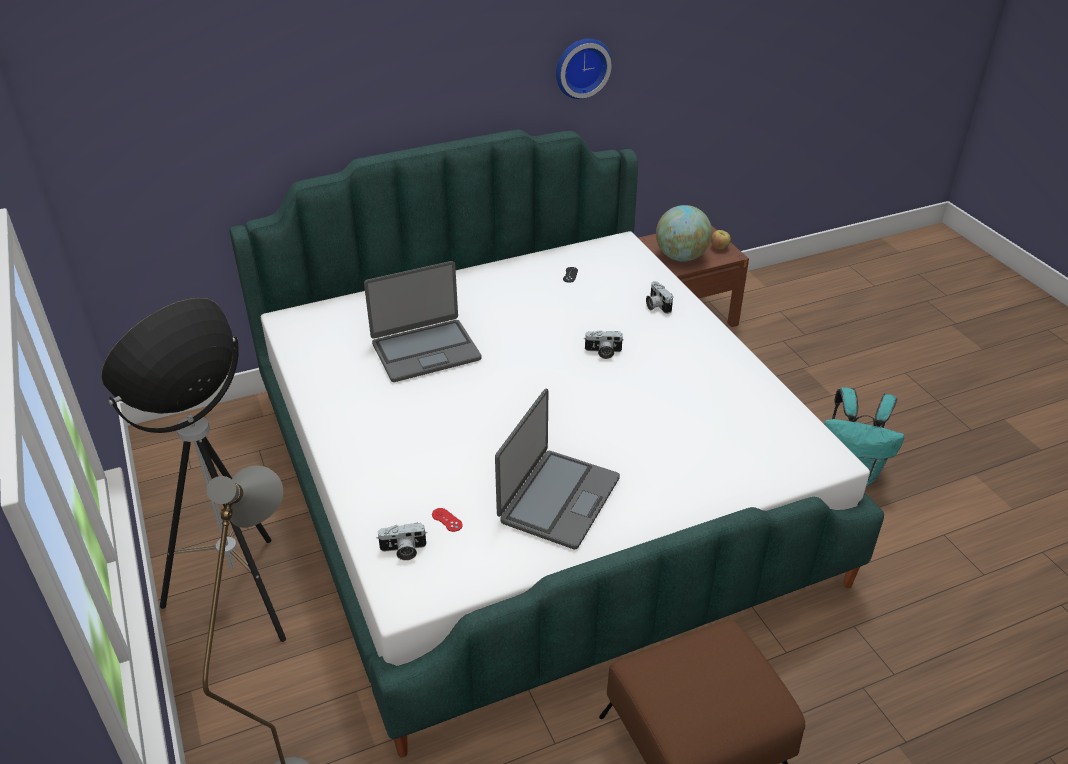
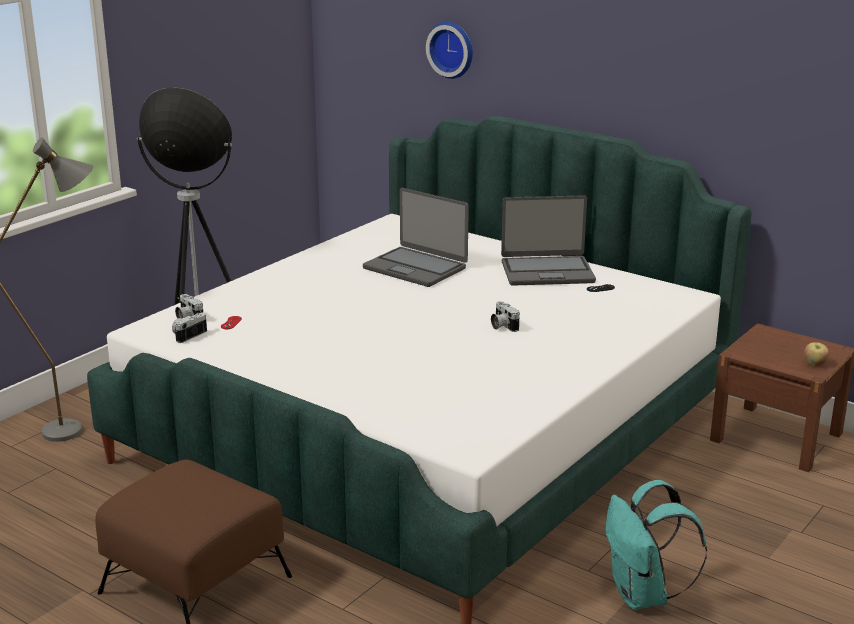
camera: 60 degrees right, 15 degrees down
(558, 499) = (291, 352): laptop -> laptop (547, 272)
(581, 67) = (713, 101): wall clock -> wall clock (452, 49)
(656, 305) = (607, 331): camera -> camera (188, 335)
(681, 257) = (761, 350): globe -> none

